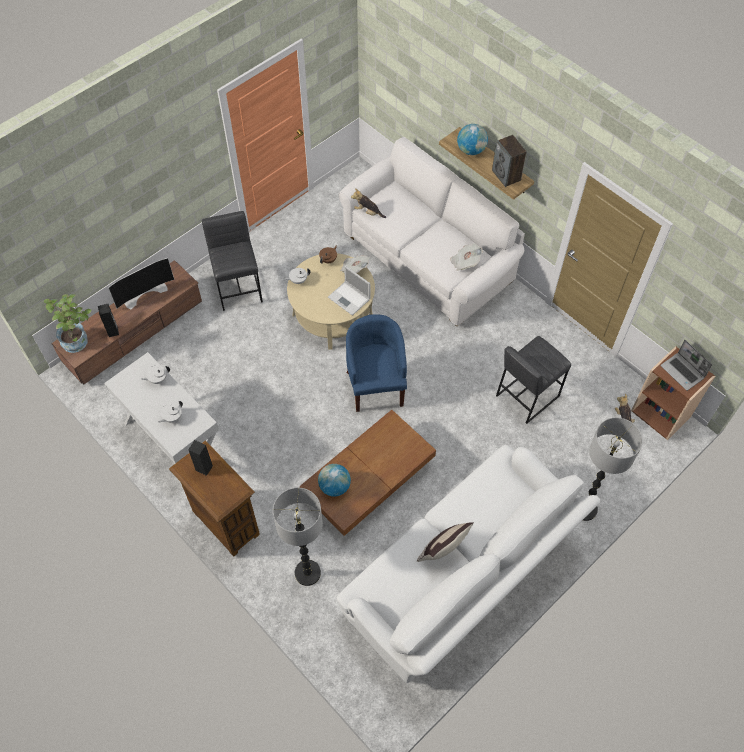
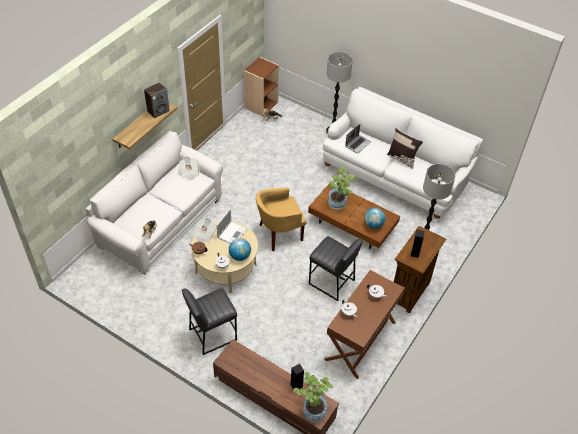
camera: 105 degrees left, 10 degrees down
(144, 293) = (252, 374): television -> none
(174, 441) = (361, 341): white console table -> brown console table
(376, 385) = (279, 234): blue armchair -> yellow armchair
(386, 450) = (339, 204): none -> potted plant
(471, 150) = (136, 130): globe -> globe (240, 256)
(526, 396) = (266, 160): grey stool -> grey stool (332, 282)
(683, 372) = (261, 67): laptop -> laptop (357, 144)

